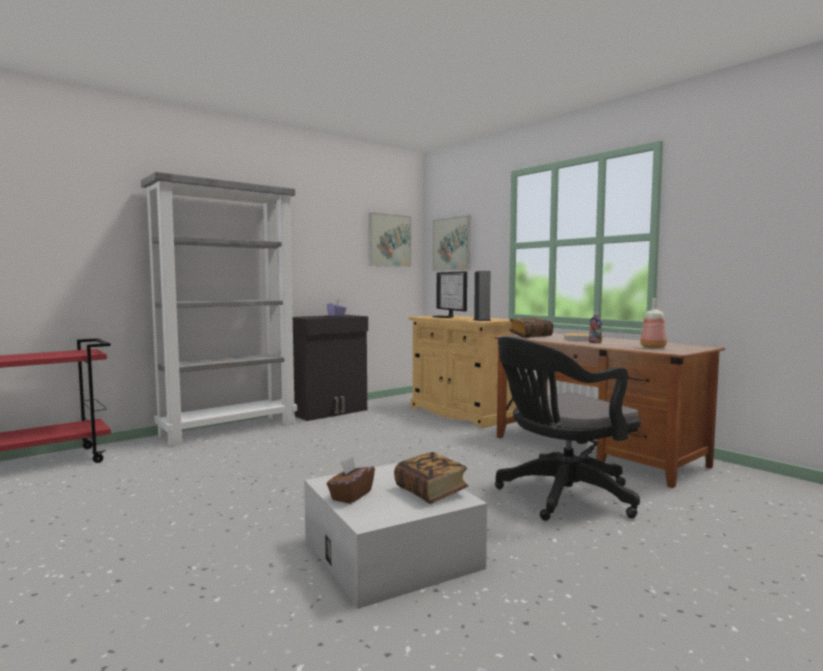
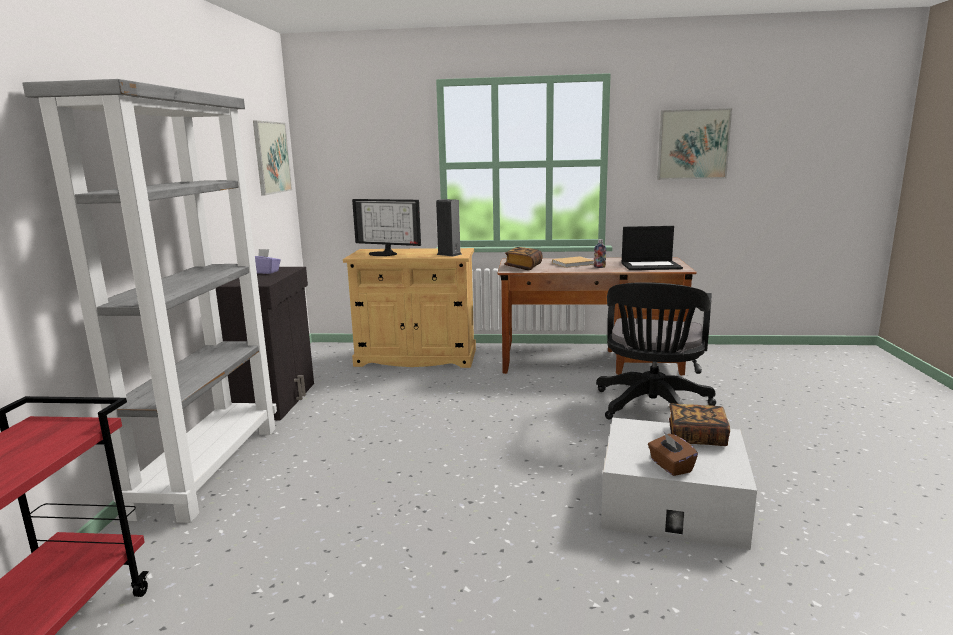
camera: 45 degrees left, 10 degrees up
(451, 244) = (347, 160): picture -> picture (693, 144)
(654, 347) = (651, 266): bottle -> laptop

